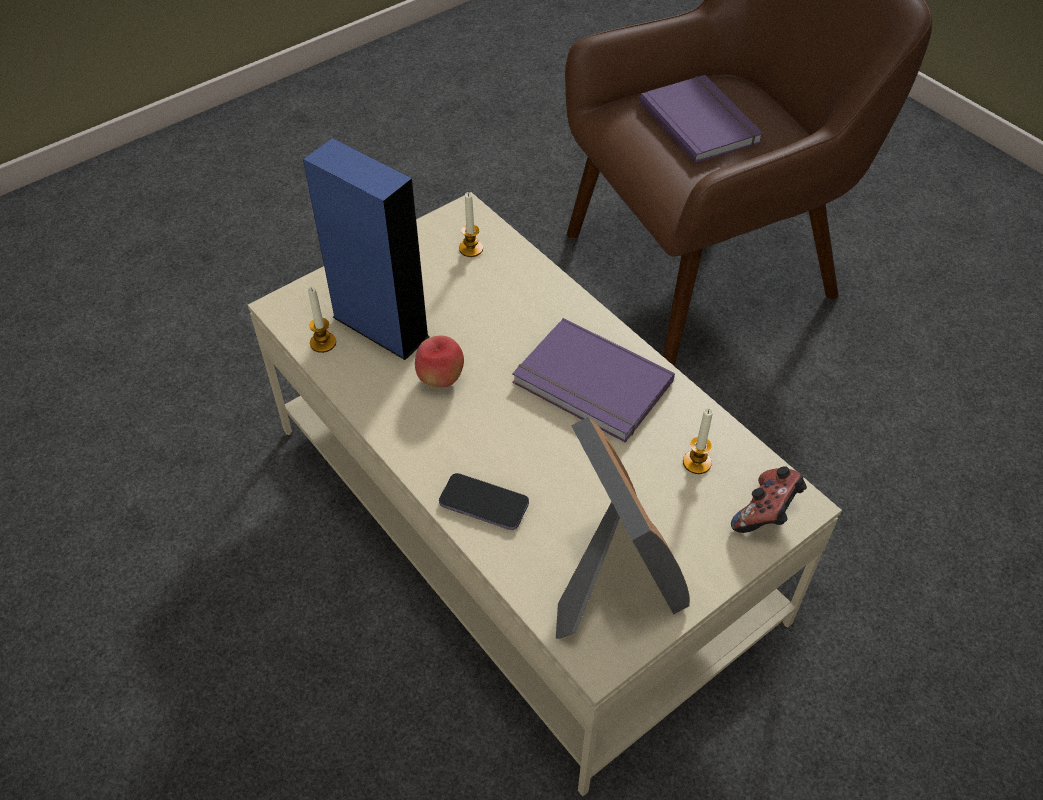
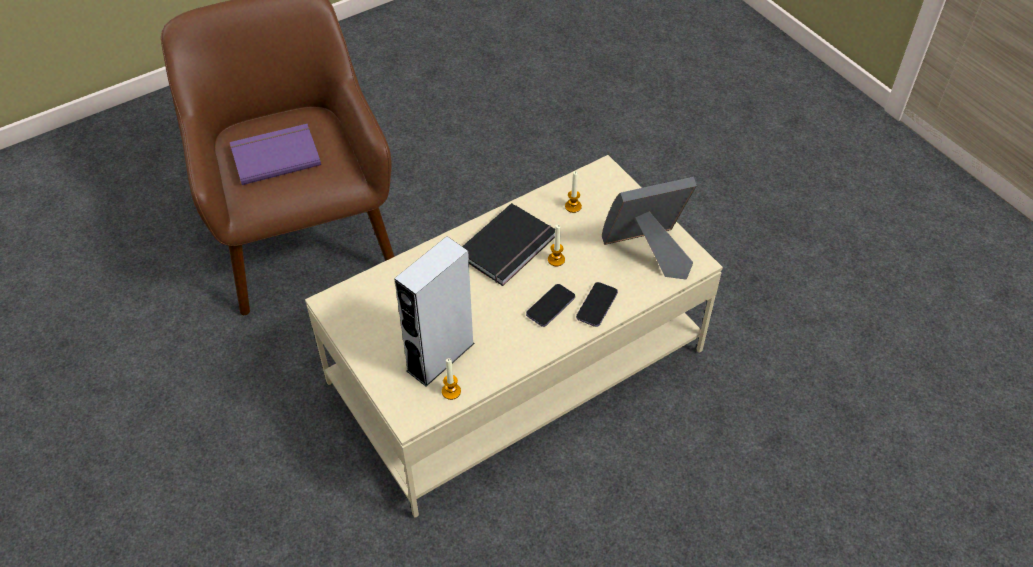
camera: 85 degrees left, 0 degrees up
(380, 326) = (440, 357): blue speaker -> grey speaker
(440, 379) = (495, 323): apple -> none
(471, 249) = (370, 301): candle -> candle (556, 259)
(477, 443) = (550, 306): none -> phone
(590, 385) = (509, 247): purple book -> black book
(766, 513) = (609, 183): game controller -> none

